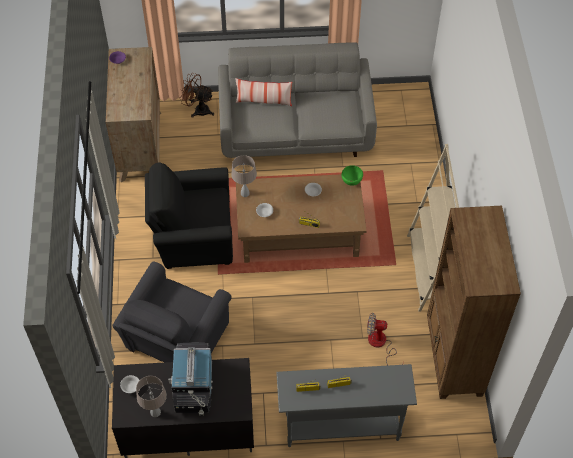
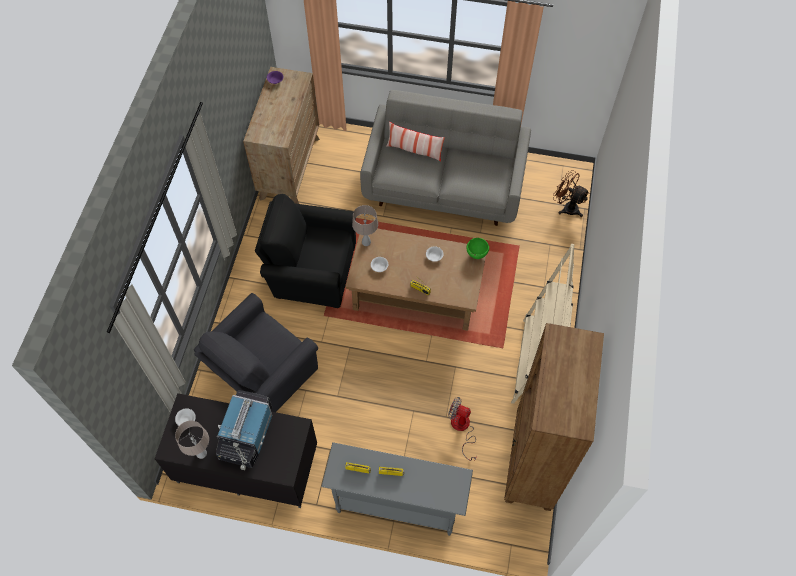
camera: 15 degrees right, 5 degrees up
(198, 109) = (356, 143): brown fan -> brown fan (567, 207)

